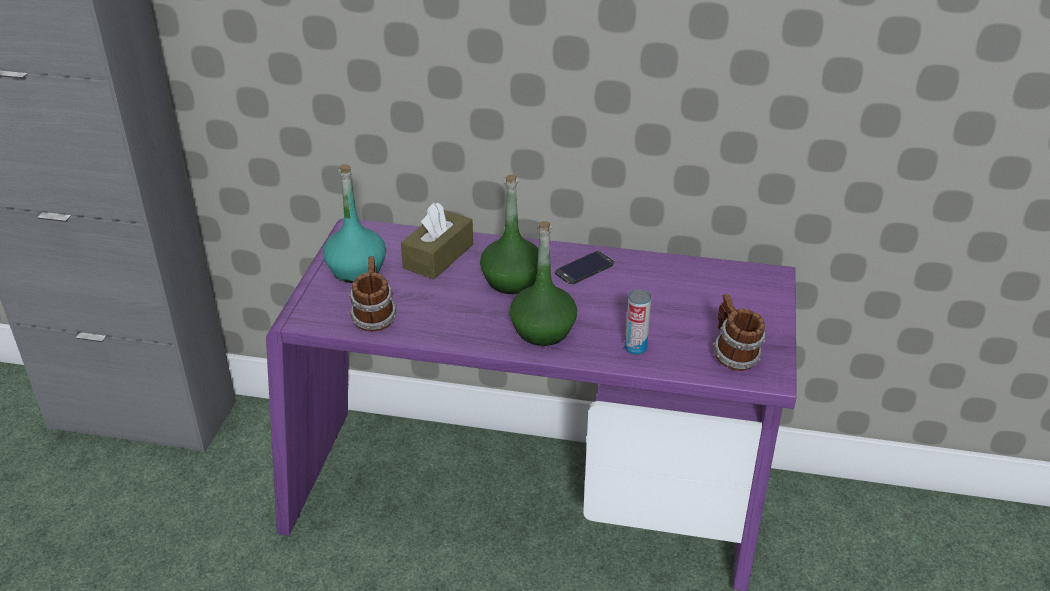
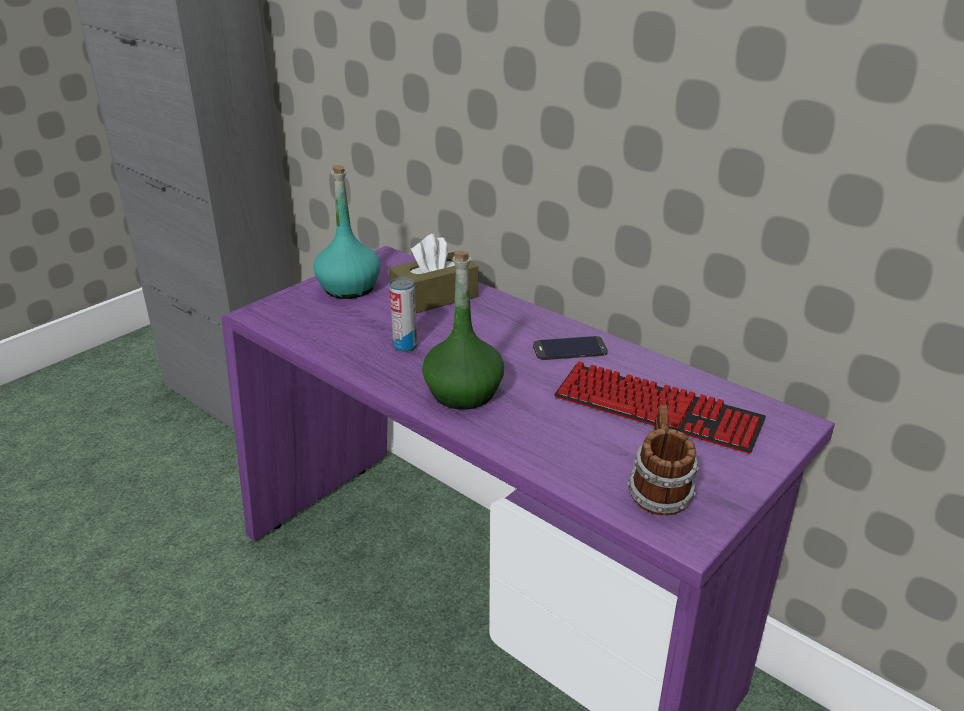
camera: 30 degrees right, 5 degrees down
(373, 318) = (317, 331): mug -> none
(511, 281) = (481, 338): green bottle -> none
(635, 348) = (546, 444): can -> can (405, 346)
(683, 297) = (656, 410): none -> keyboard

